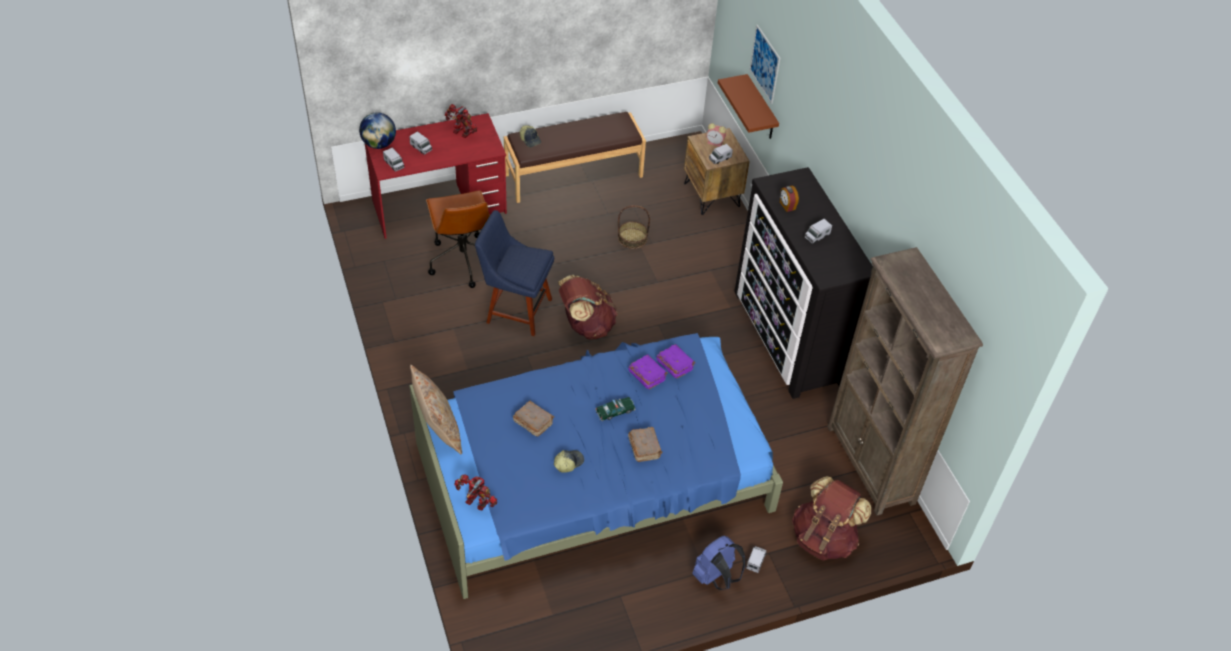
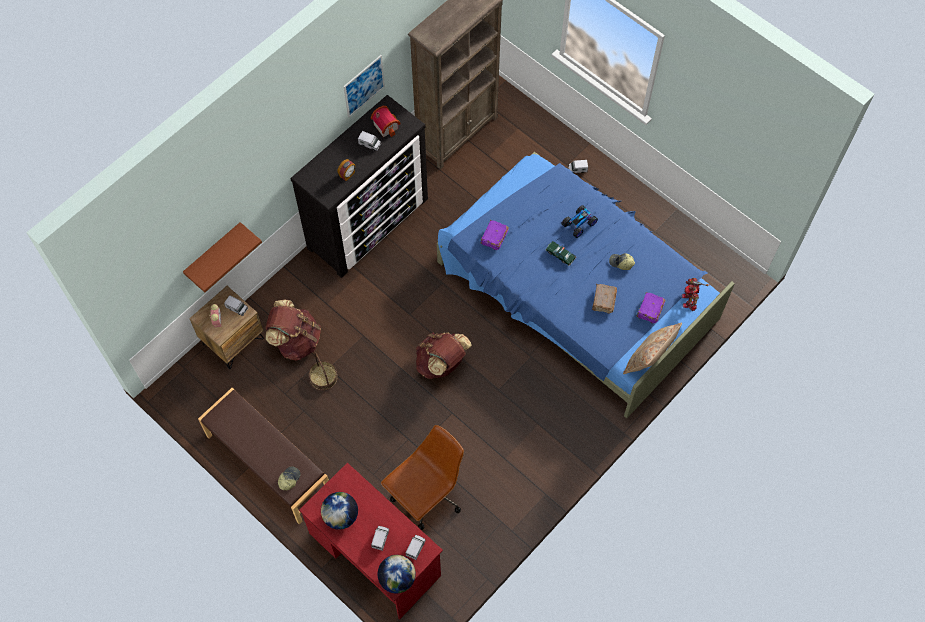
camera: 115 degrees left, 15 degrees up
(461, 133) = (341, 516): toy robot -> globe
(515, 310) = (457, 423): blue chair -> none
(644, 448) = (578, 223): brown book -> toy car
(647, 375) = (515, 250): purple book -> purple book (649, 310)
(716, 577) = (604, 186): blue backpack -> none
(765, 64) = (199, 233): picture -> picture (364, 86)
(824, 538) = (534, 139): brown backpack -> brown backpack (296, 340)
(834, 258) = (387, 125): none -> toy house

